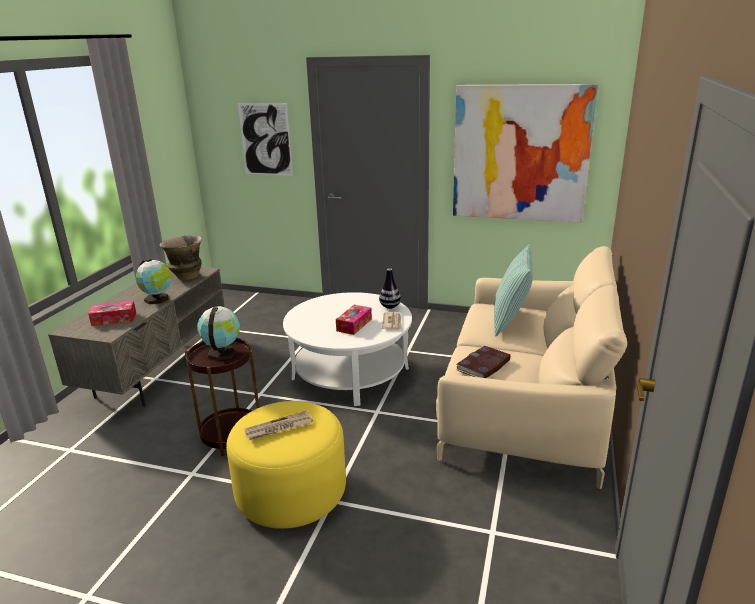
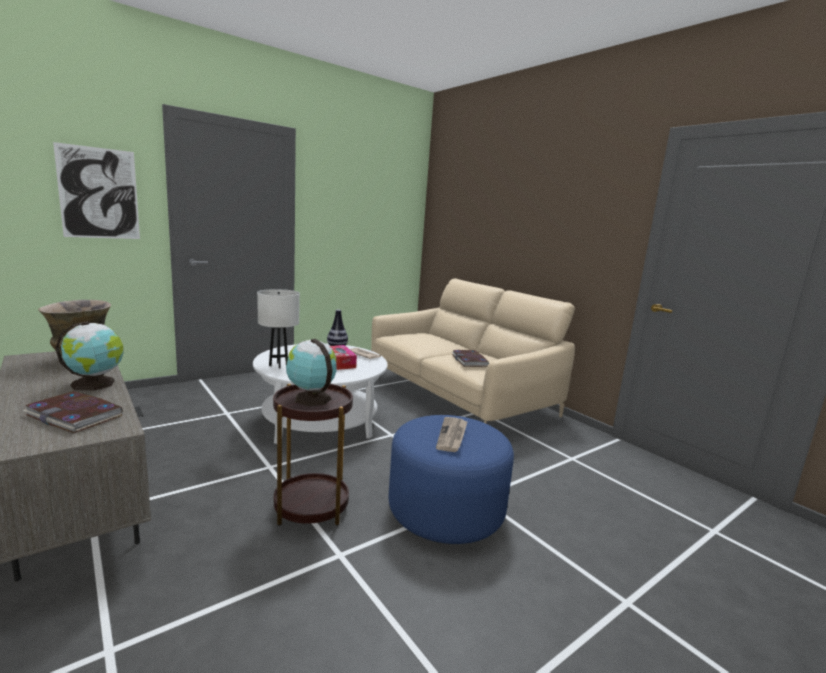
camera: 55 degrees left, 10 degrees down
(114, 319) = (75, 415): tissue box -> book
(291, 492) = (445, 510): yellow ottoman -> blue ottoman
(308, 312) = (278, 365): none -> white table lamp
(510, 320) = (425, 339): pillow -> none
(520, 154) = (365, 220): picture -> none

